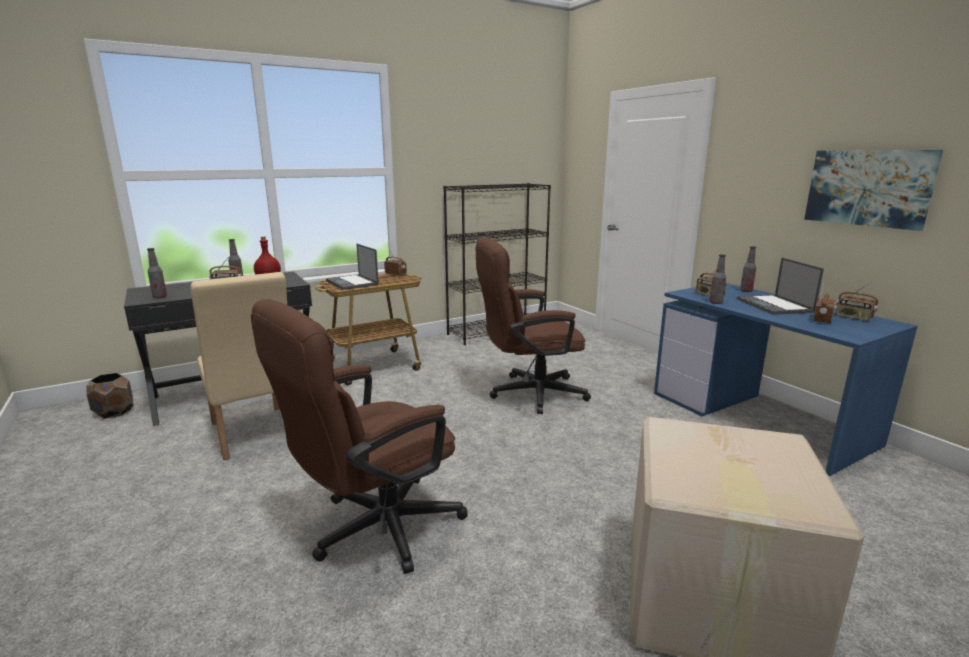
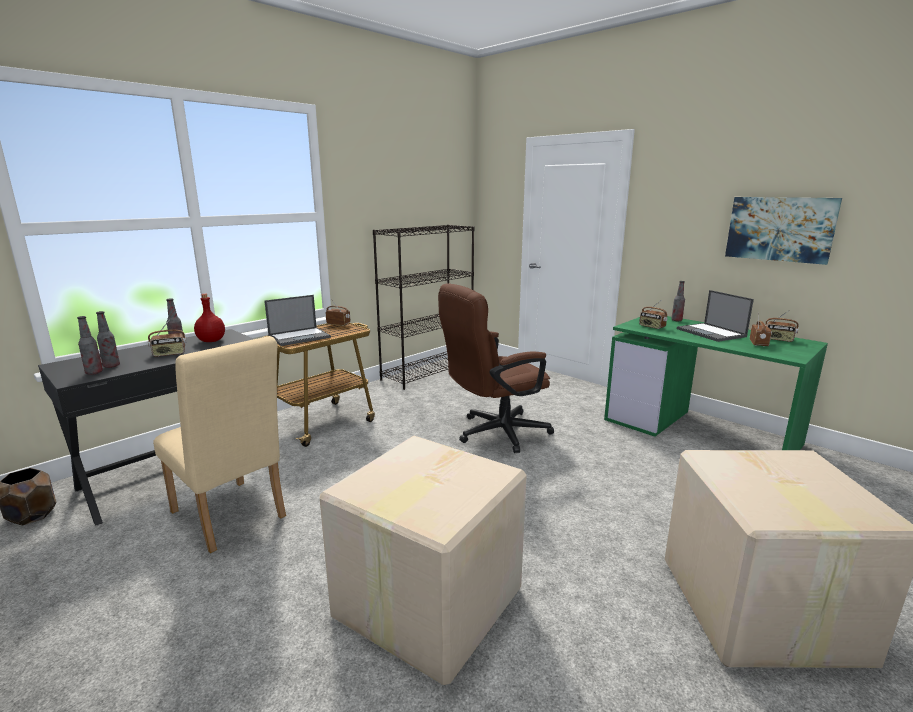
camera: 15 degrees left, 0 degrees up
(352, 283) = (300, 337): laptop -> laptop turned 75 degrees counterclockwise
(374, 530) = (425, 602): brown office chair -> cardboard box
(715, 302) = (663, 333): bottle -> bottle (111, 366)
(760, 417) = (700, 431): blue desk -> green desk

